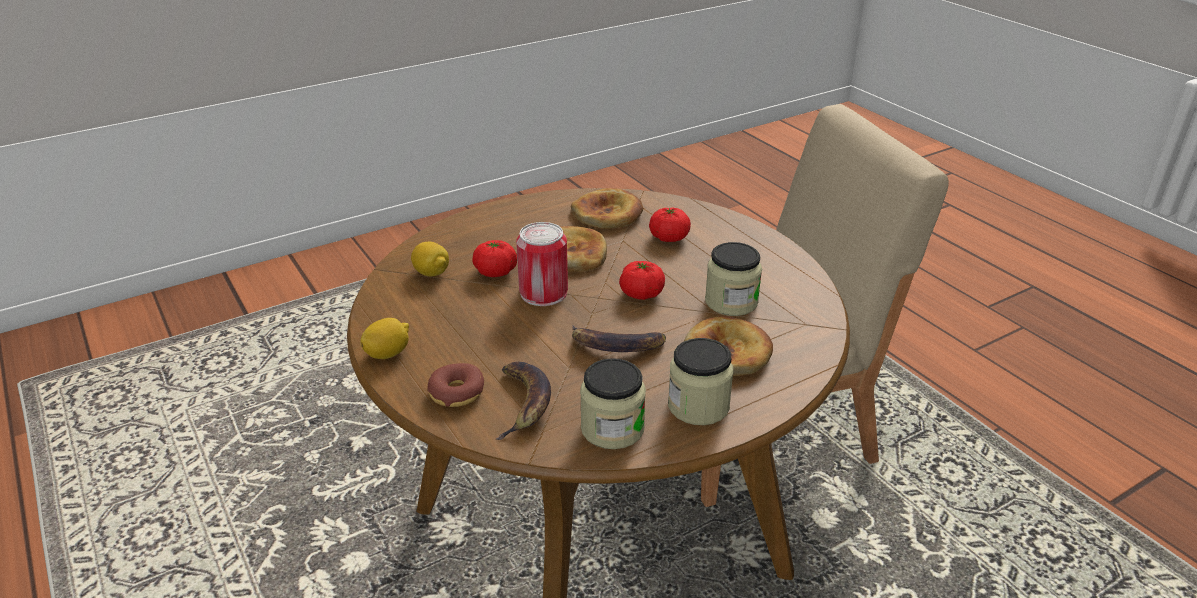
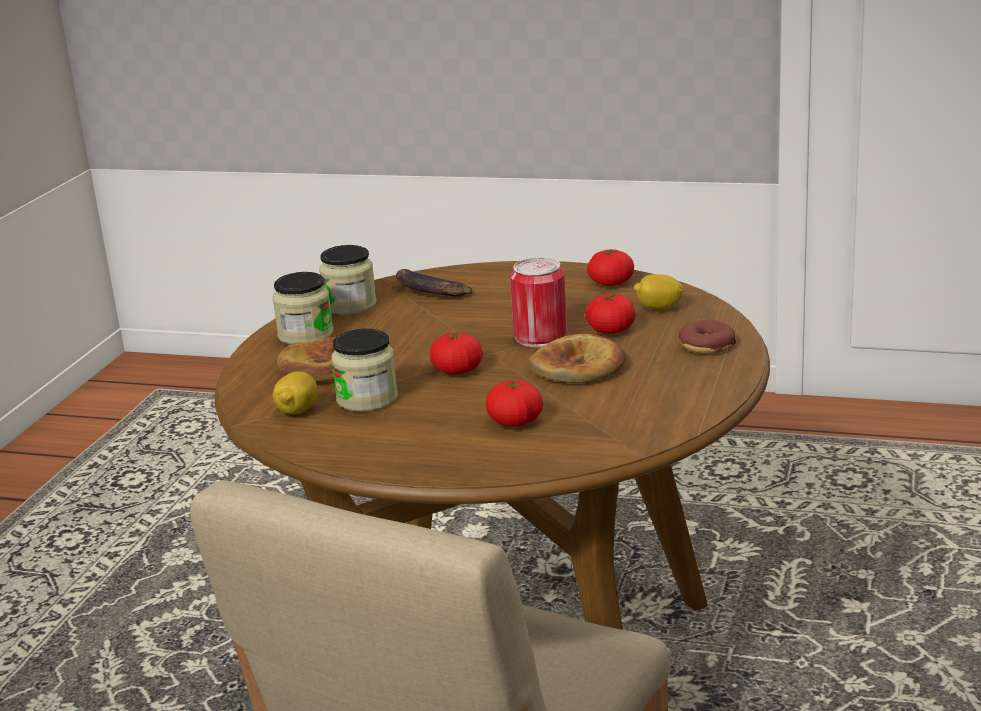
camera: 140 degrees right, 10 degrees down
(388, 353) = (570, 271): lemon -> lemon (297, 411)
(398, 318) = (611, 283): none -> tomato
(457, 393) = (482, 278): donut -> donut (706, 346)
(608, 214) = (621, 413): bread -> none
(615, 346) = (419, 335): banana -> none

